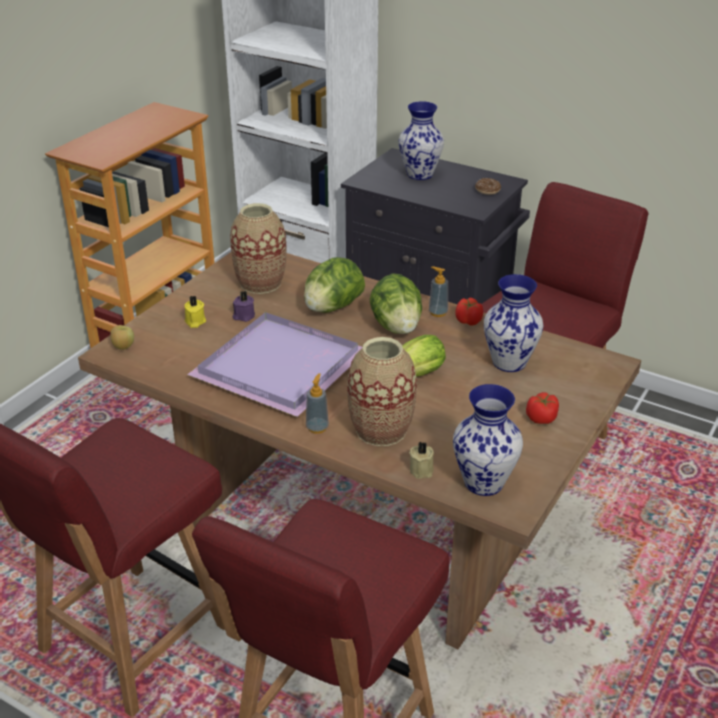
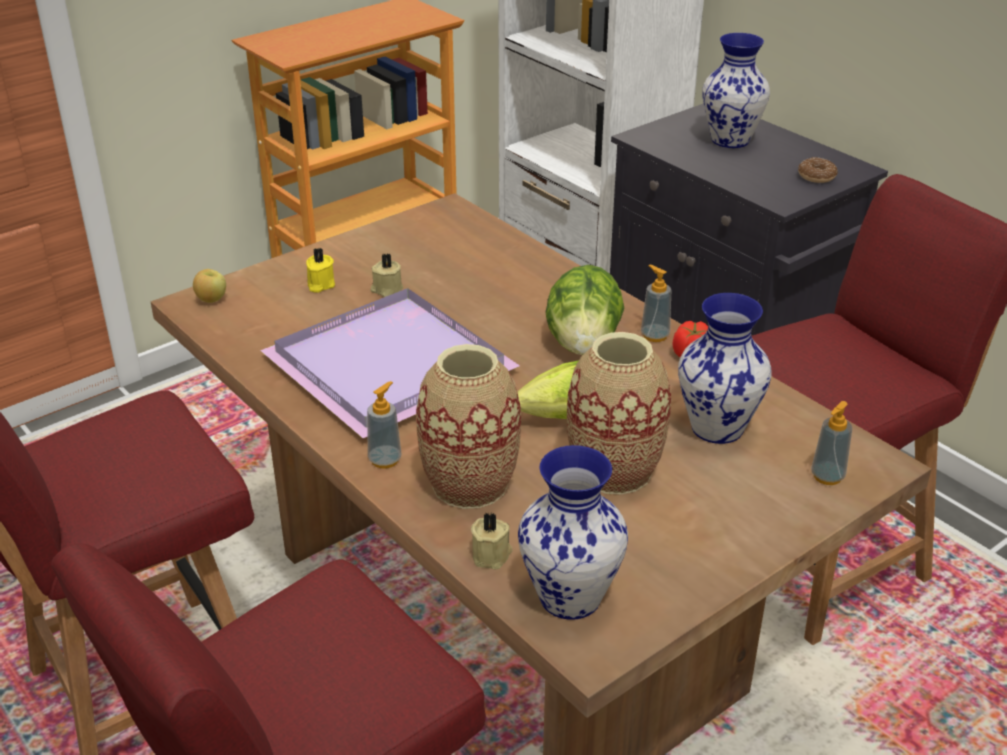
camera: 20 degrees right, 0 degrees up
(243, 316) = (386, 289): purple candle -> beige candle
(260, 283) = (436, 250): vase -> vase (614, 470)
(332, 307) = (511, 300): lettuce -> none
(541, 418) = (717, 522): tomato -> none
(587, 377) = (827, 476): none -> soap dispenser

